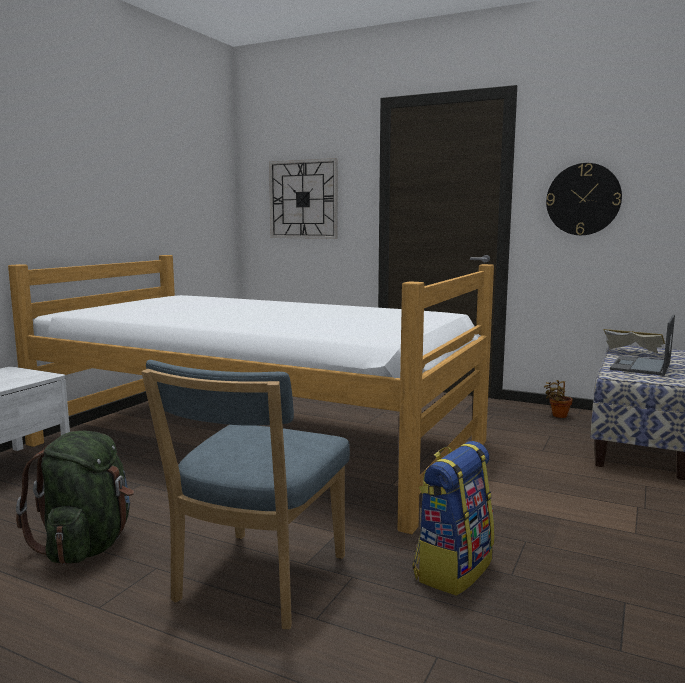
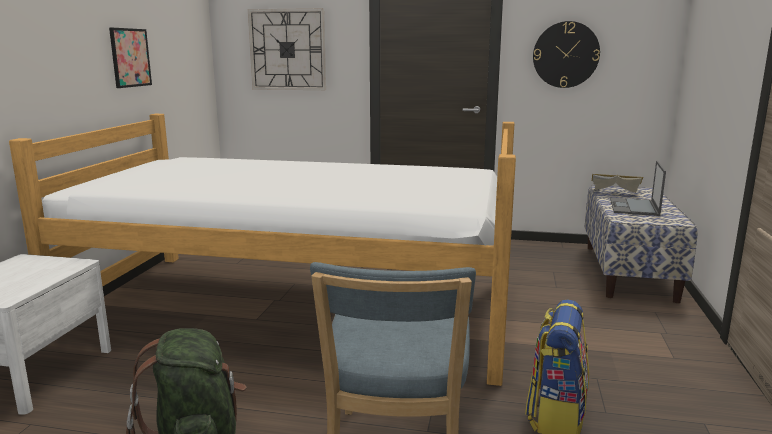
camera: 15 degrees left, 5 degrees up
(143, 202) = (130, 57): none -> picture
(558, 416) = (547, 251): potted plant -> none

